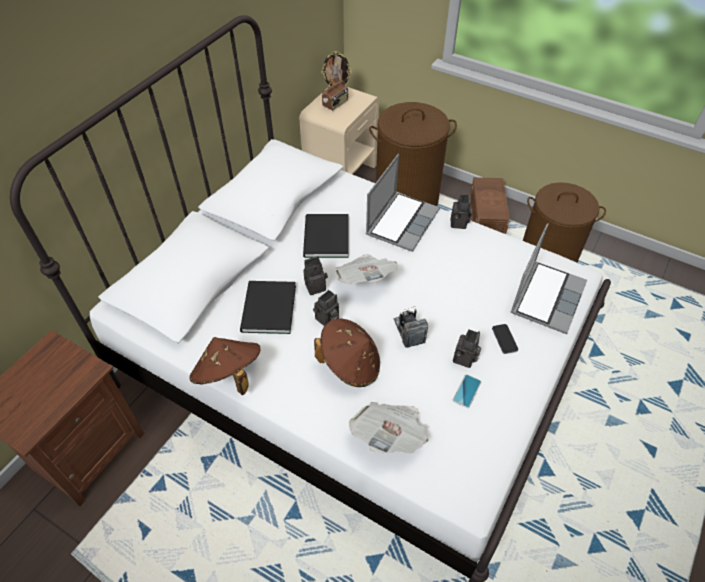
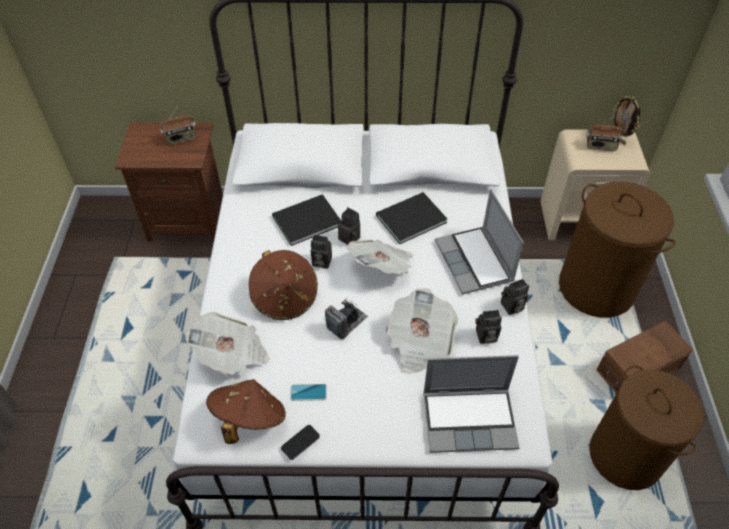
camera: 60 degrees right, 0 degrees up
(46, 368) = (181, 138): none -> radio
(229, 376) = (229, 230): brown hat -> brown hat (249, 418)
(402, 221) = (475, 262): laptop -> laptop turned 75 degrees clockwise
(460, 293) = (419, 343): none -> newspaper
(465, 359) = (343, 377): camera -> camera (485, 337)
(504, 339) = (387, 401): phone -> phone (300, 442)

